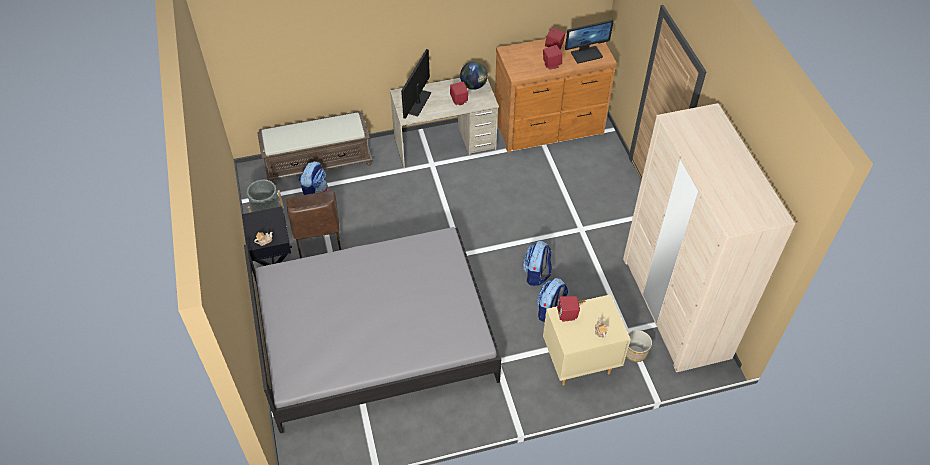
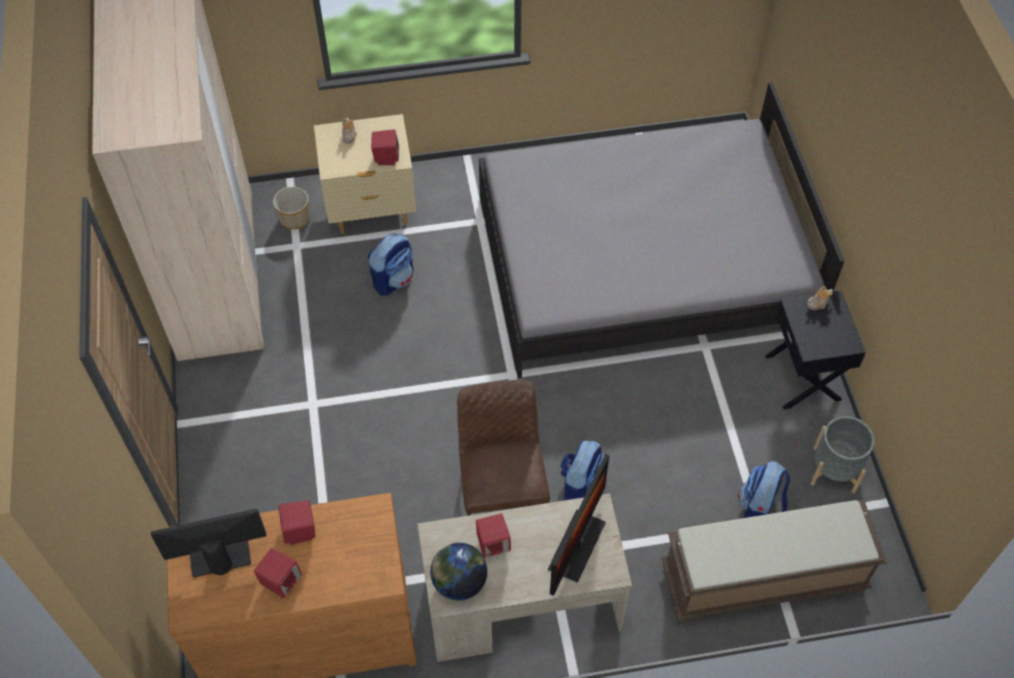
camera: 175 degrees left, 5 degrees up
(318, 242) = (740, 413): brown chair -> brown chair (502, 494)
(536, 274) = (401, 334): backpack -> backpack (580, 486)

